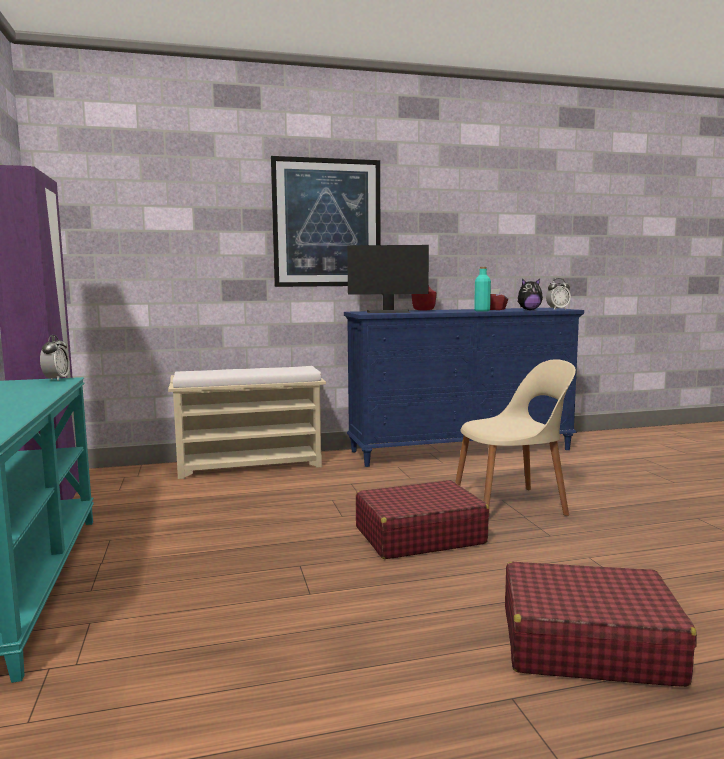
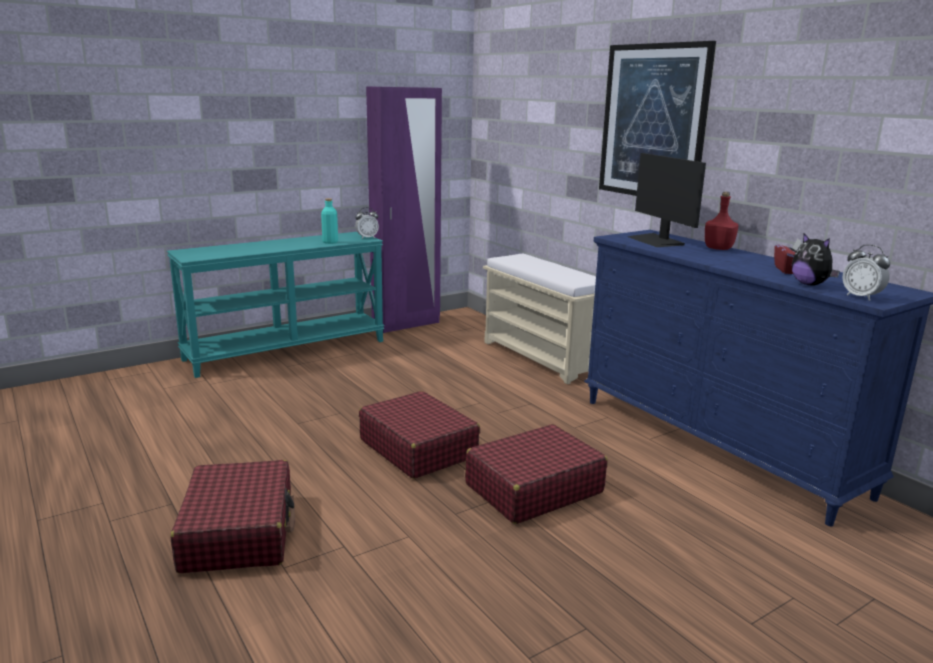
camera: 70 degrees right, 10 degrees up
(482, 311) = (738, 267): turquoise bottle -> turquoise bottle (330, 242)
(512, 505) = (533, 488): beige chair -> red suitcase

